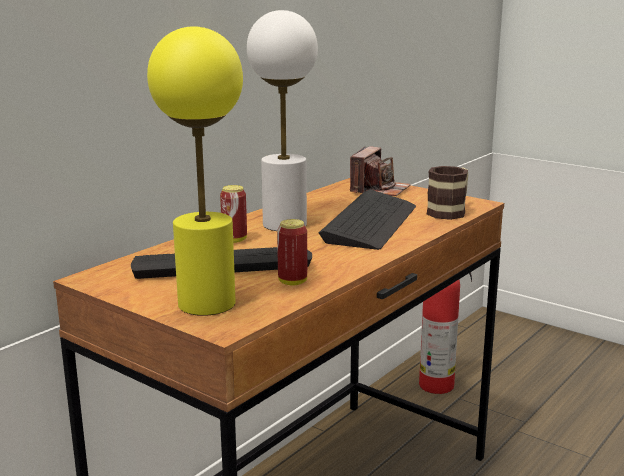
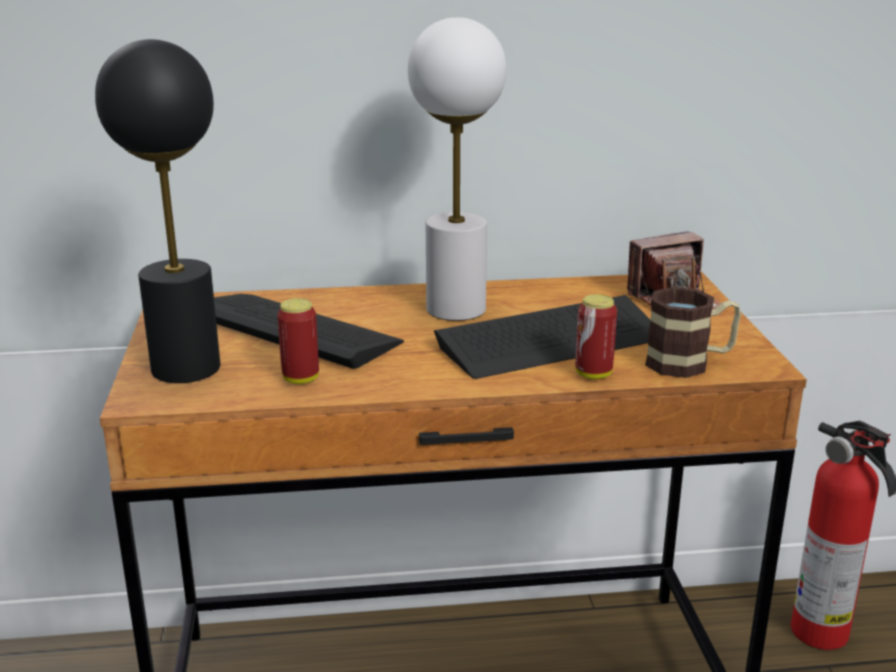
camera: 45 degrees right, 5 degrees up
(206, 303) = (186, 367): yellow table lamp -> black table lamp
(234, 240) = (367, 309): can -> can (593, 374)

